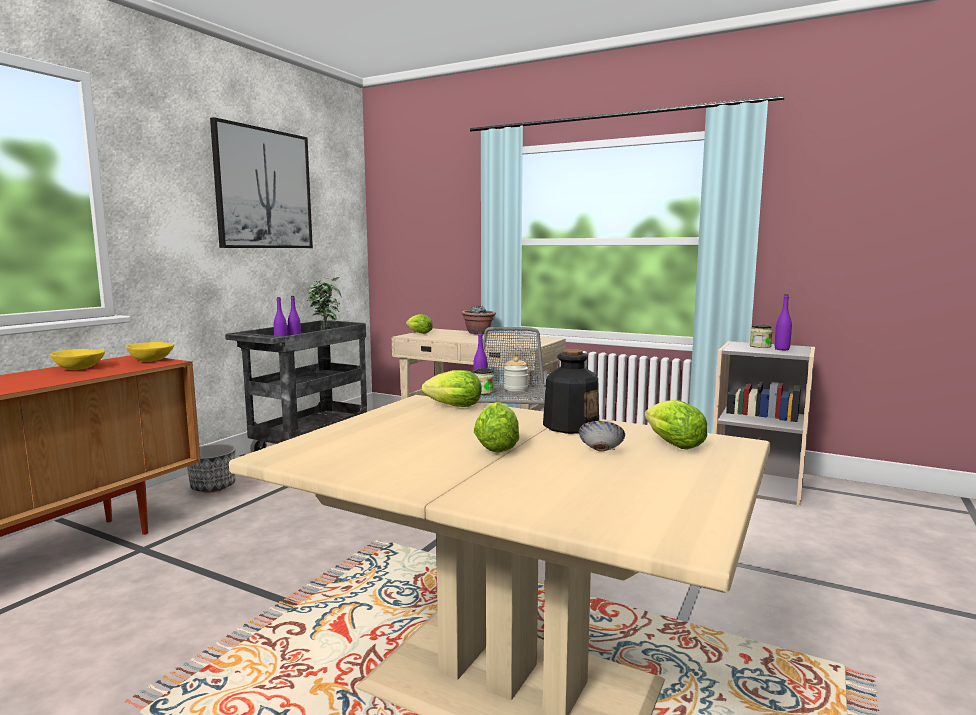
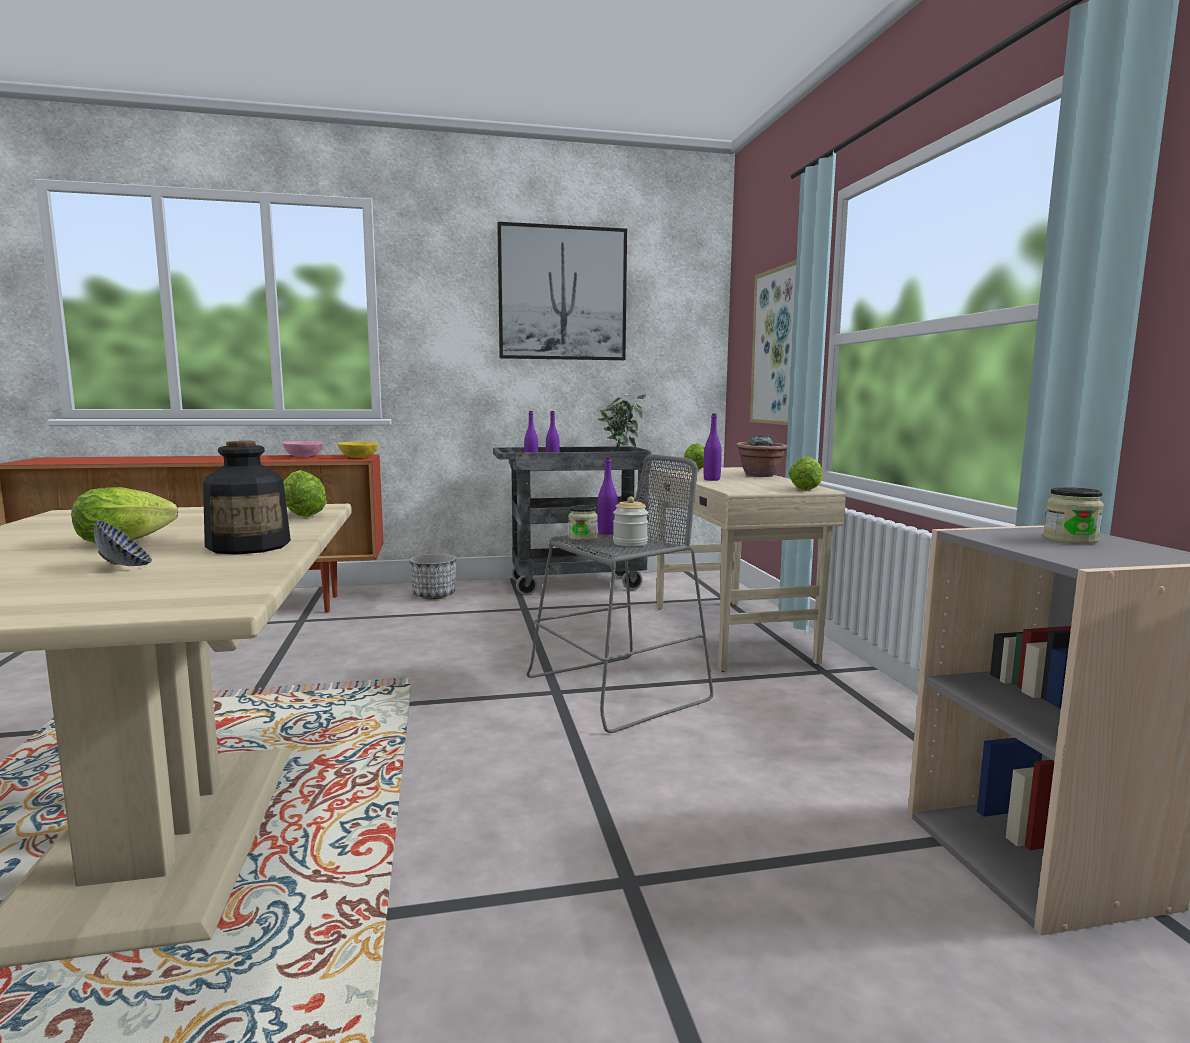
camera: 50 degrees right, 0 degrees up
(78, 368) = (303, 456): yellow bowl -> pink bowl
(444, 242) = (777, 347): none -> picture
(670, 444) = (184, 581): lettuce -> lettuce (806, 489)
(781, 349) = (1092, 550): purple bottle -> purple bottle (711, 479)

